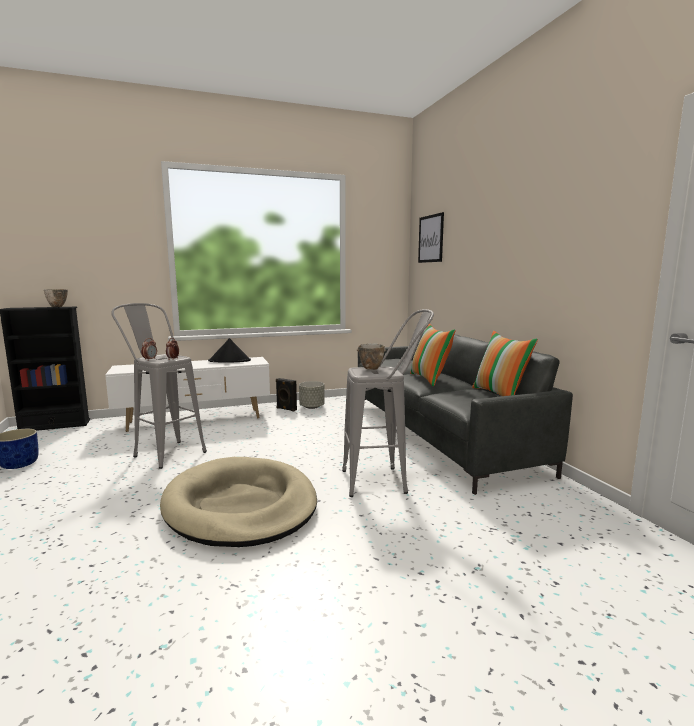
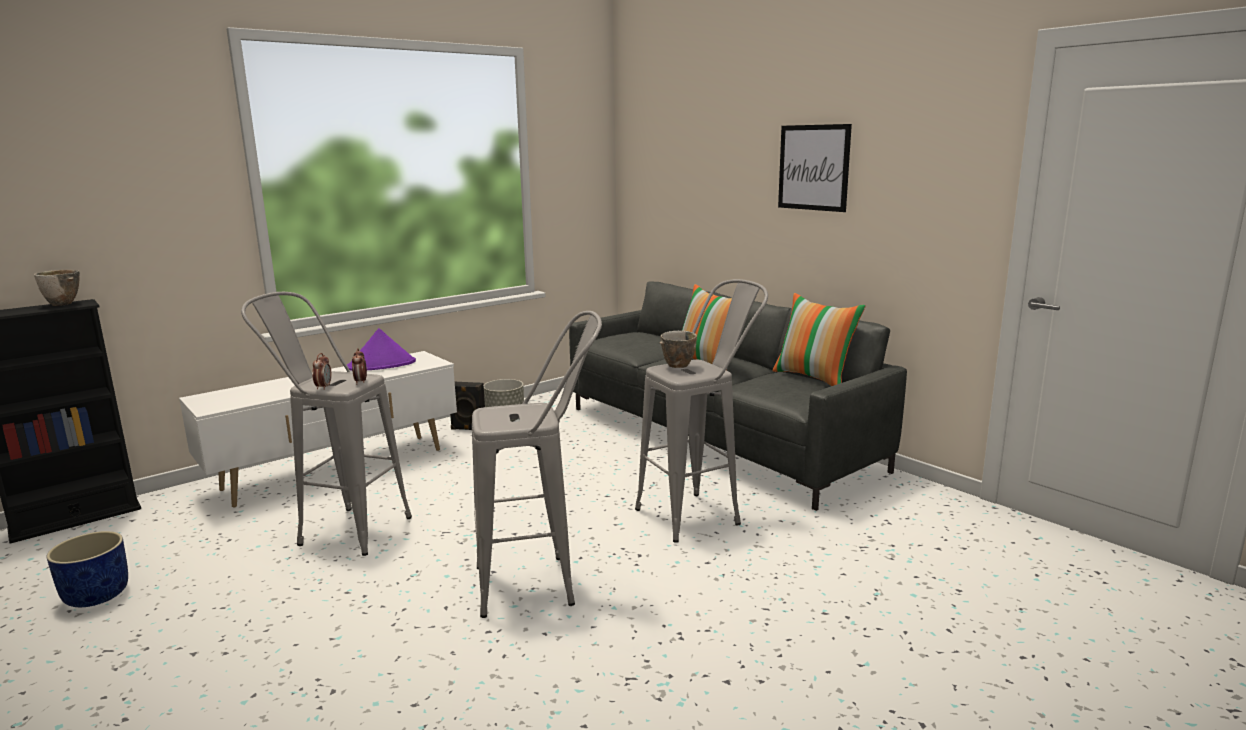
camera: 20 degrees left, 5 degrees up
(230, 361) = (381, 365): black hat -> purple hat
(241, 506) = (543, 583): beige dog bed -> grey stool
(431, 238) = (659, 150): picture -> picture (813, 167)

